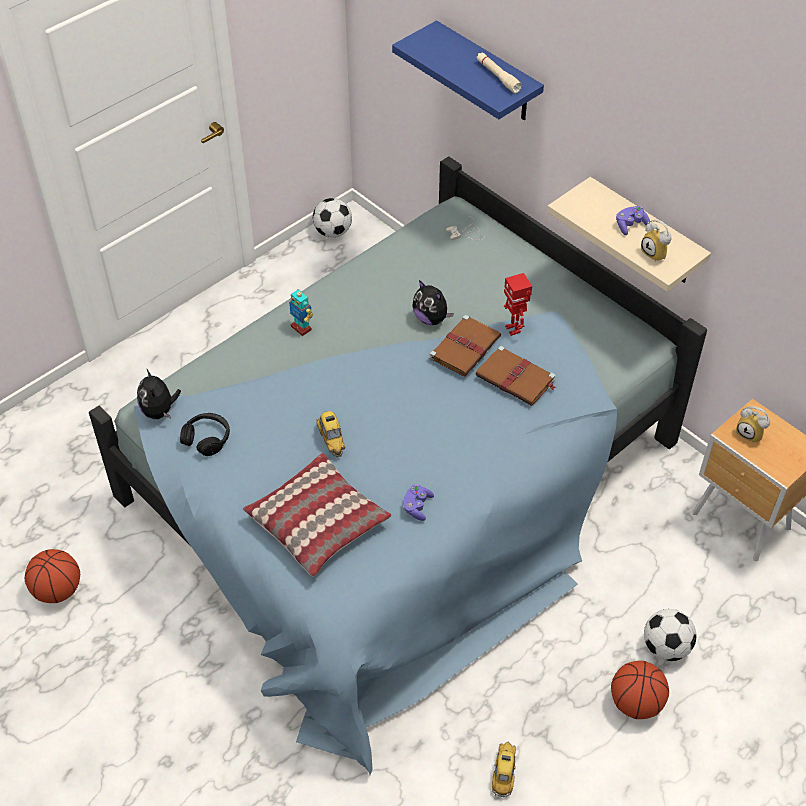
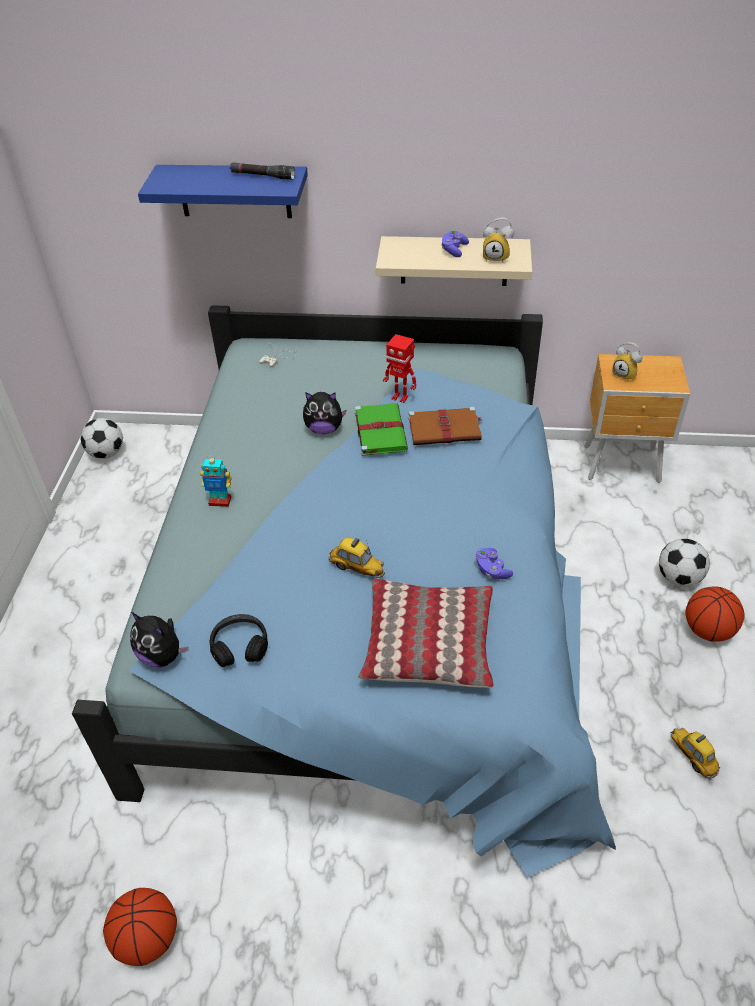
camera: 40 degrees left, 5 degrees down
(465, 347) = (380, 430): brown book -> green book
(498, 77) = (262, 176): beige flashlight -> black flashlight
(751, 433) = (626, 374): alarm clock -> alarm clock turned 45 degrees clockwise

